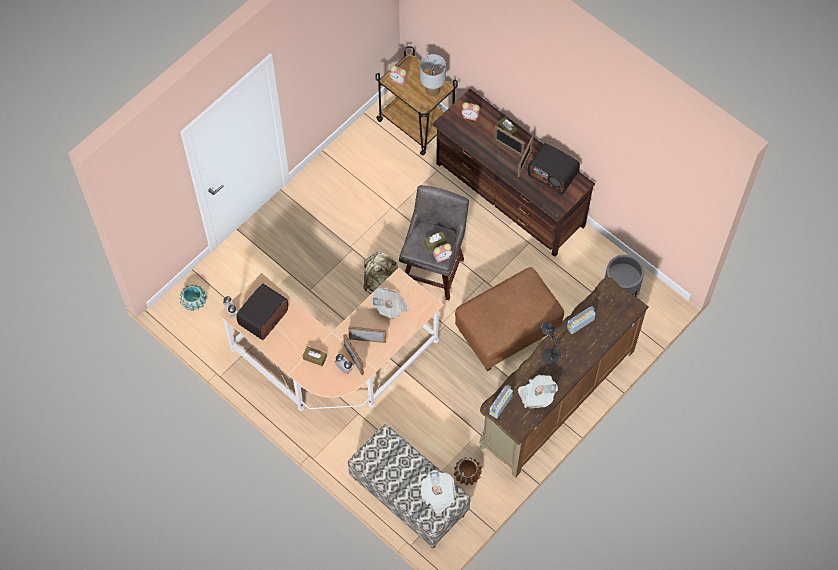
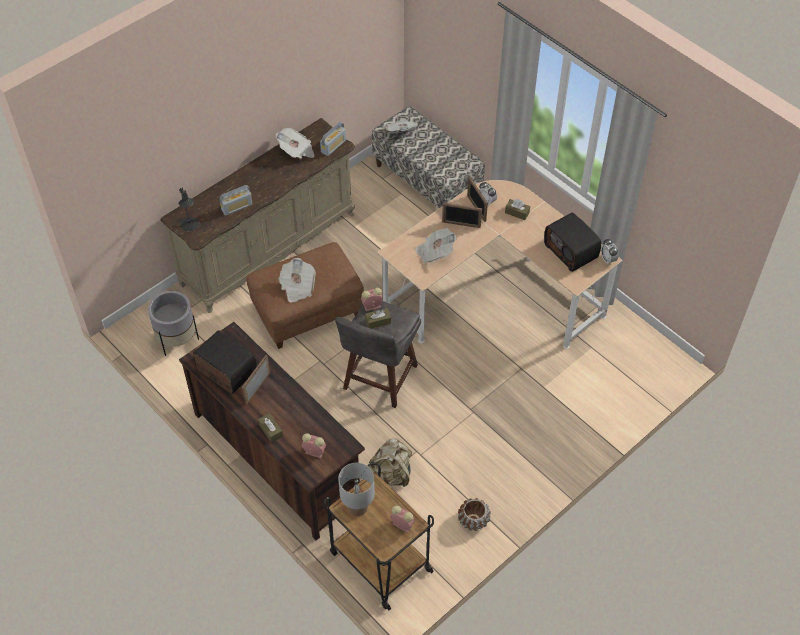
camera: 175 degrees left, 10 degrees down
(194, 301) = (650, 365): turquoise planter -> none
(264, 318) = (571, 251): radio -> radio turned 105 degrees clockwise
(379, 280) = (441, 373): beige backpack -> beige backpack (391, 474)
(467, 474) = (369, 194): brown planter -> brown planter (473, 520)
(508, 147) = (273, 408): picture frame -> none
(514, 297) = (297, 287): none -> newspaper
(549, 353) = (275, 184): black table lamp -> black table lamp (190, 226)

